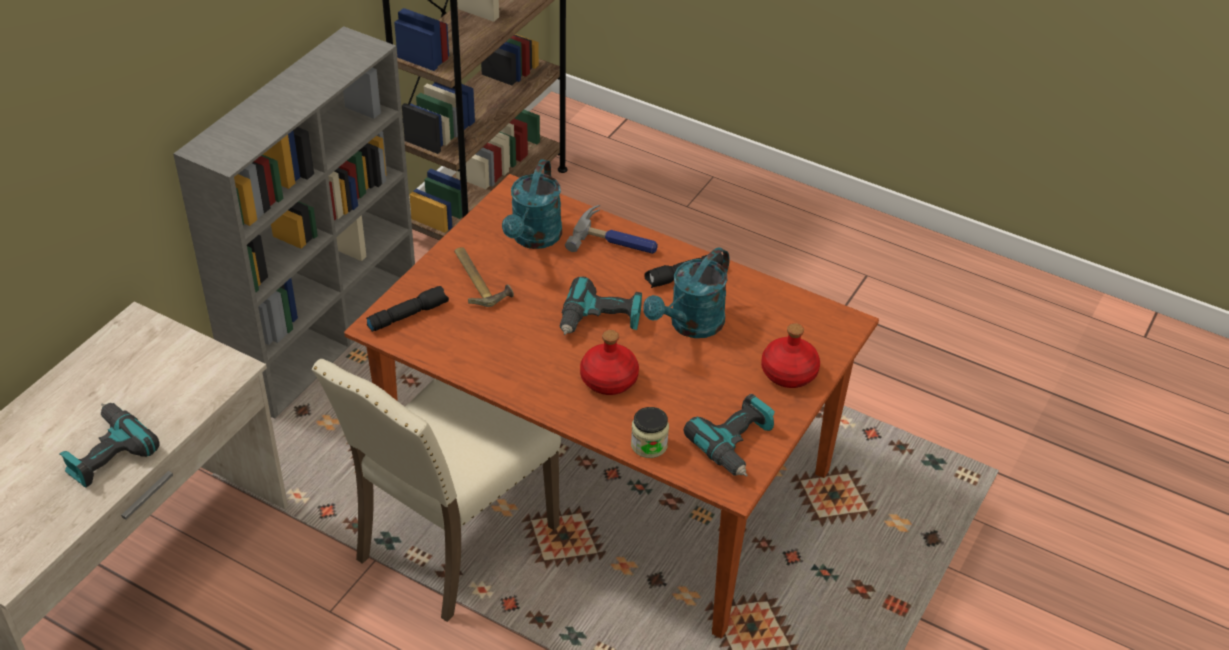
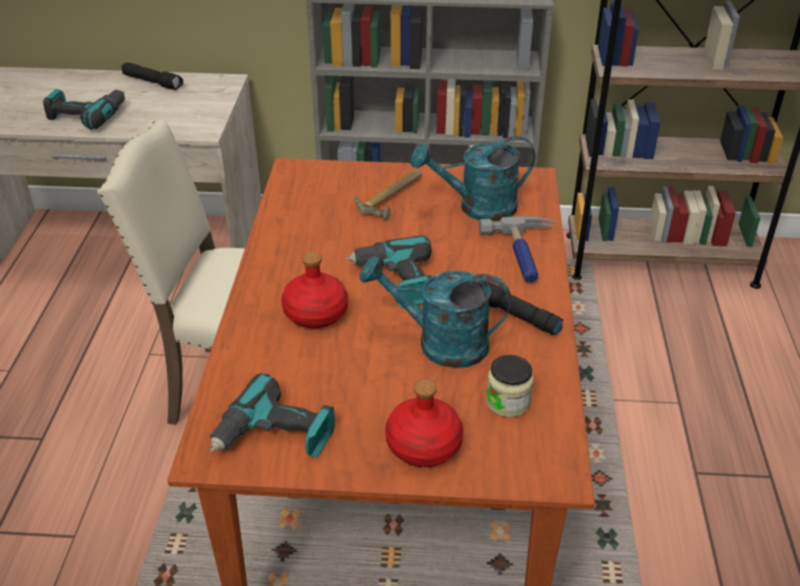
camera: 65 degrees right, 5 degrees down
(408, 315) = (318, 178): black flashlight -> black flashlight (153, 82)
(649, 445) = (237, 370): jar -> jar (508, 402)

